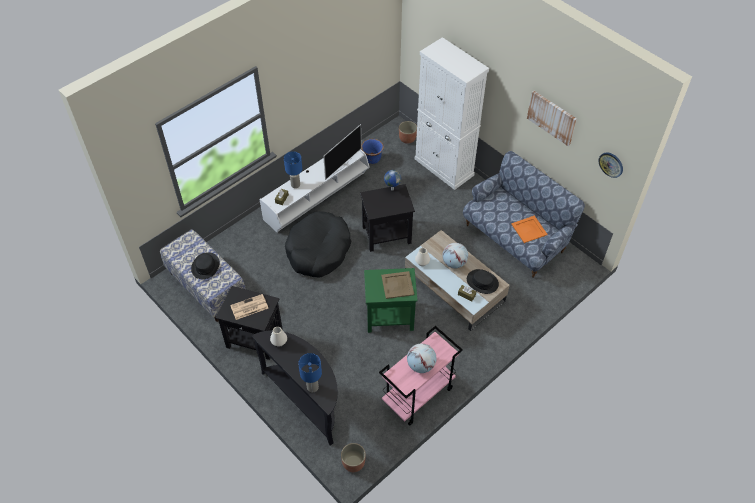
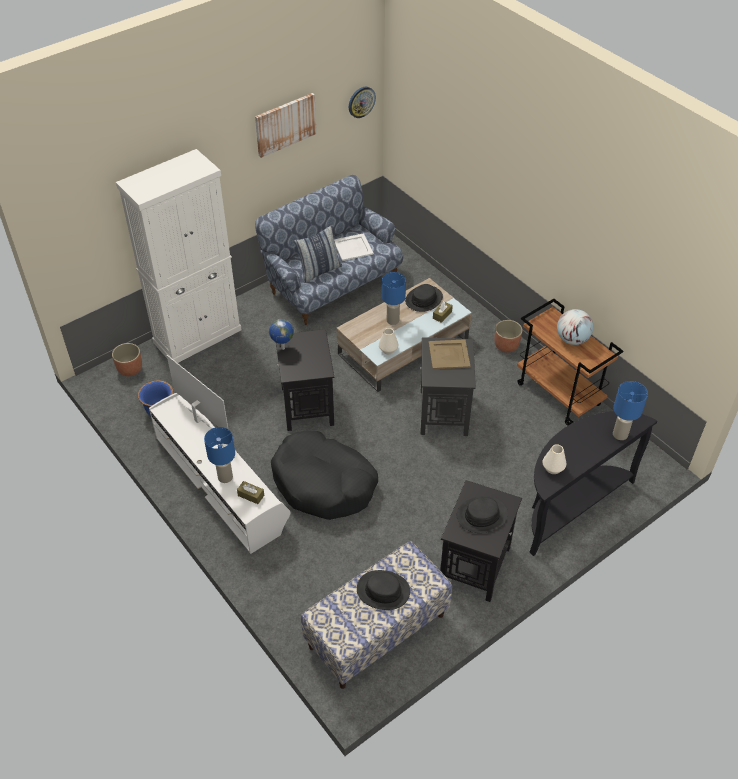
camera: 85 degrees left, 5 degrees down
(249, 307) = (482, 515): newspaper -> black hat
(353, 463) = (654, 461): planter -> planter (506, 345)
(389, 316) = (443, 413): green side table -> black side table
(418, 396) = (559, 394): pink cart -> brown cart
(454, 263) = (392, 320): globe -> blue table lamp
(496, 211) = (319, 270): none -> pillow
(528, 229) = (353, 247): orange tray -> white tray

